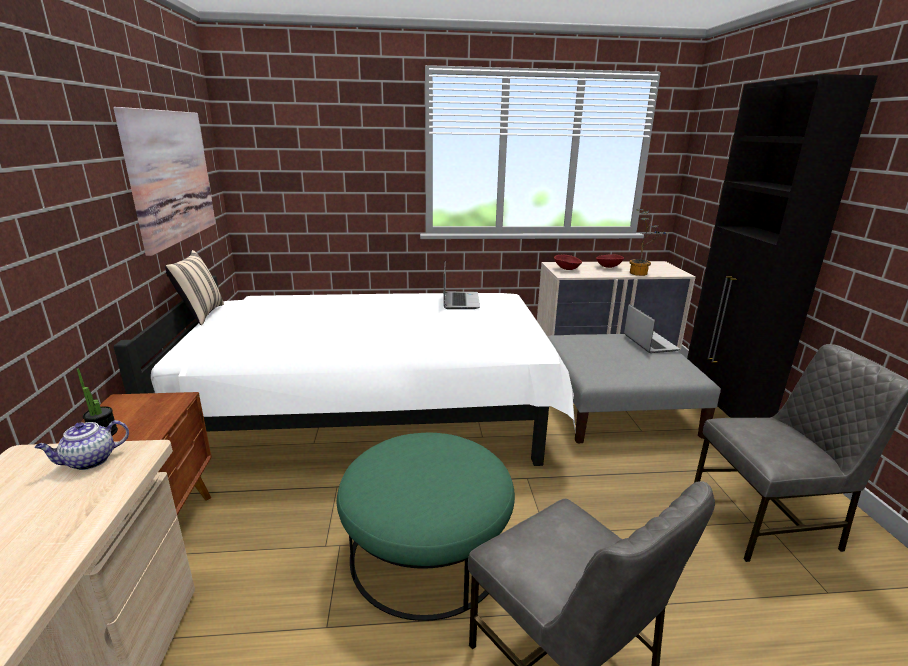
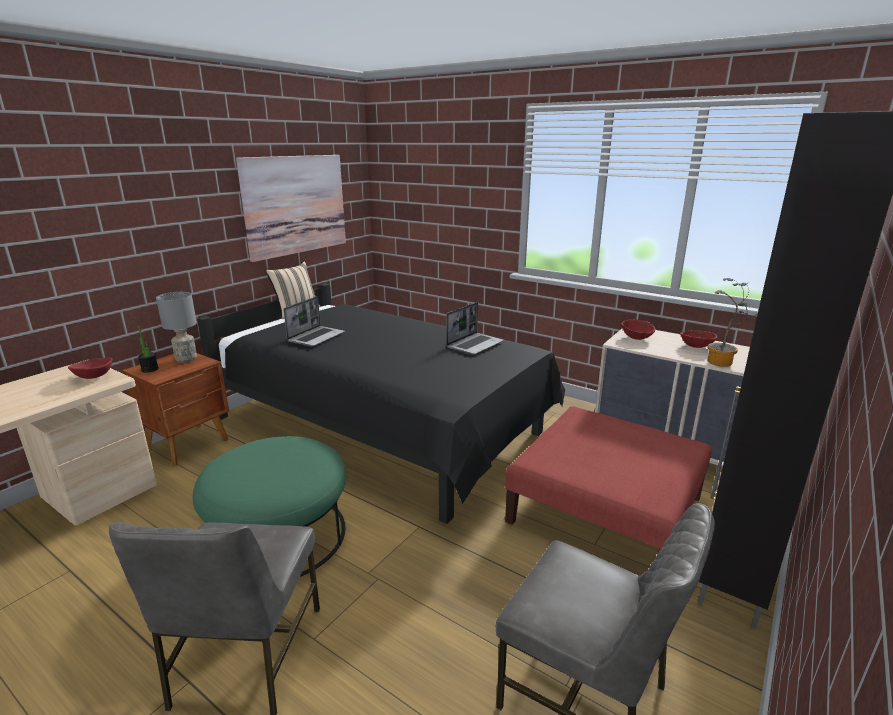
camera: 40 degrees right, 0 degrees up
(89, 461) = (94, 377): teapot -> red bowl
(140, 404) = (187, 359): none -> grey table lamp
(375, 415) = (384, 428): white bed -> black bed
(615, 406) = (605, 509): grey ottoman -> red ottoman
(649, 342) = (670, 449): laptop -> laptop (316, 337)

